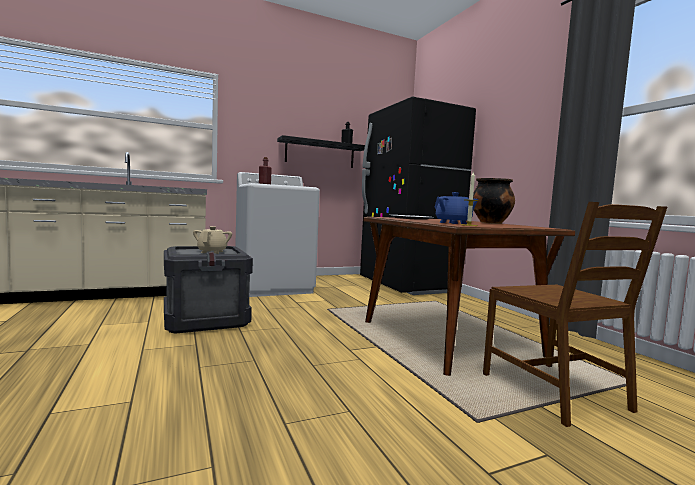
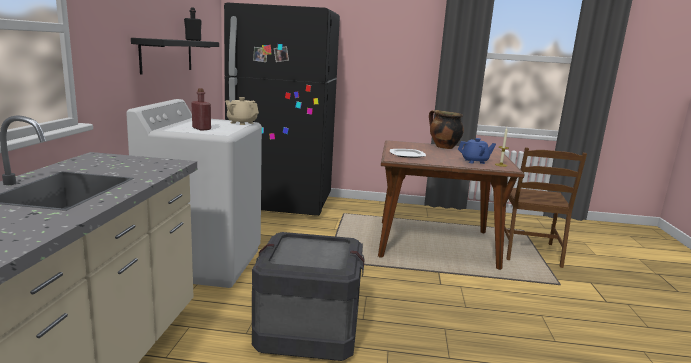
camera: 60 degrees left, 10 degrees up
(212, 252) = (313, 250): beige teapot -> beige teapot (241, 123)
(556, 392) = (529, 252): brown chair -> brown chair turned 90 degrees clockwise

